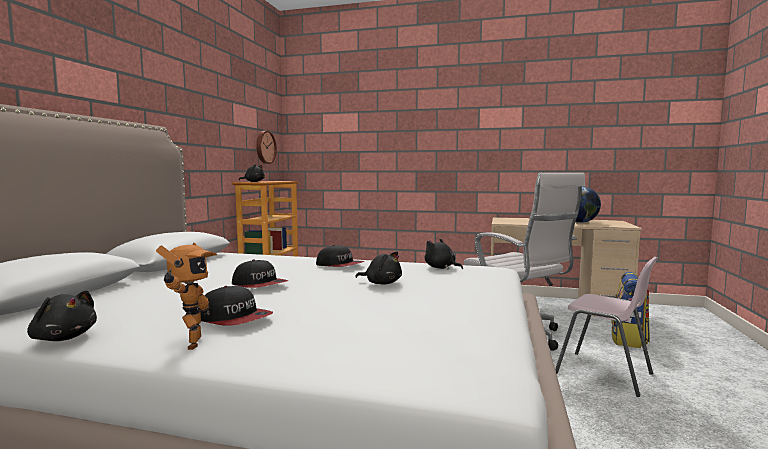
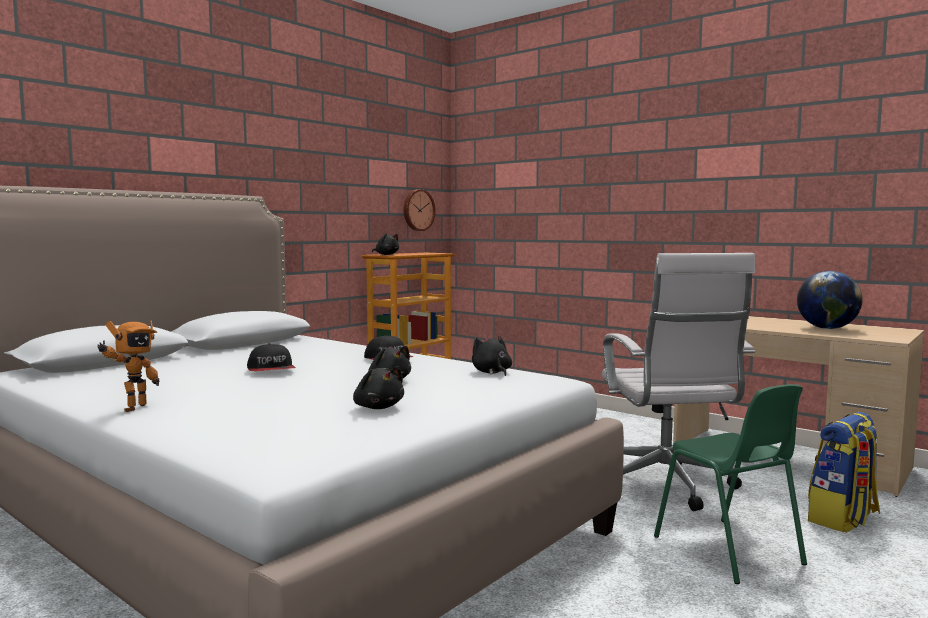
camera: 25 degrees right, 0 degrees up
(64, 338) = (67, 393): black plush toy -> black plush toy (378, 407)
(235, 319) = (195, 395): cap -> none
(604, 374) = (728, 551): pink chair -> green chair

